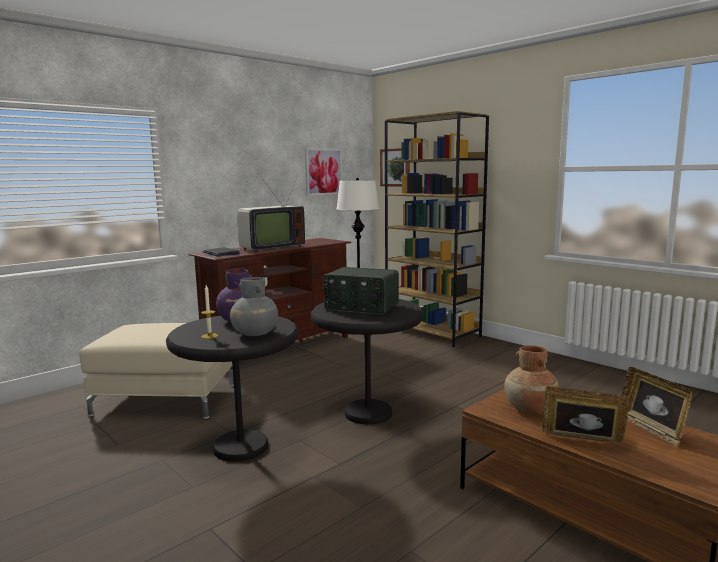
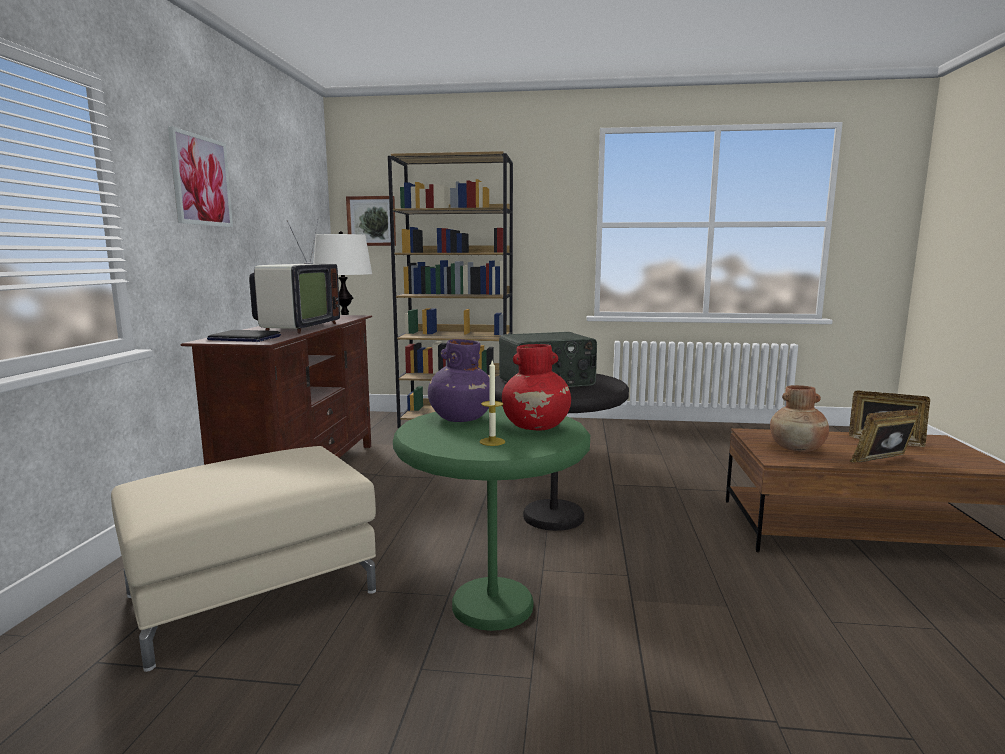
camera: 40 degrees left, 0 degrees up
(241, 447) = (492, 605): black side table -> green side table
(255, 333) = (536, 427): grey vase -> red vase
(323, 172) = (292, 221): picture -> picture (201, 181)

